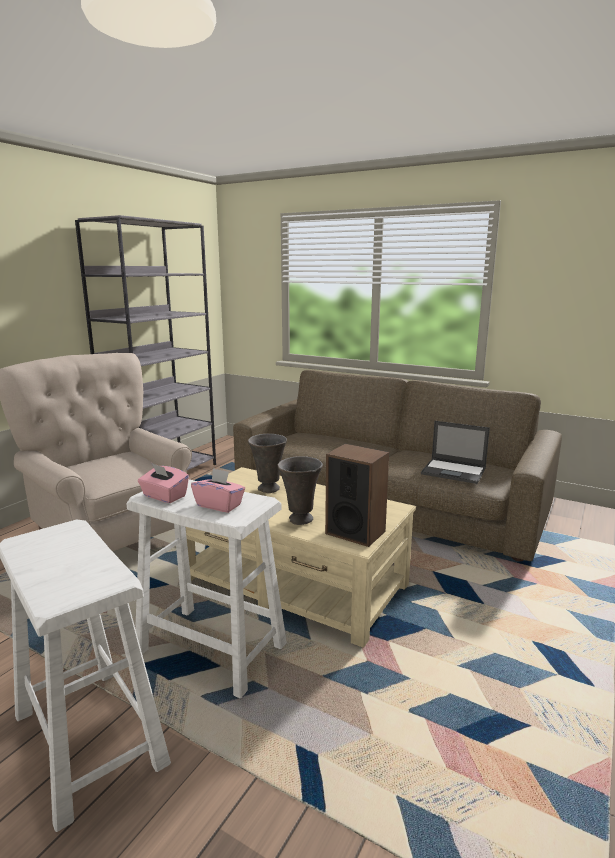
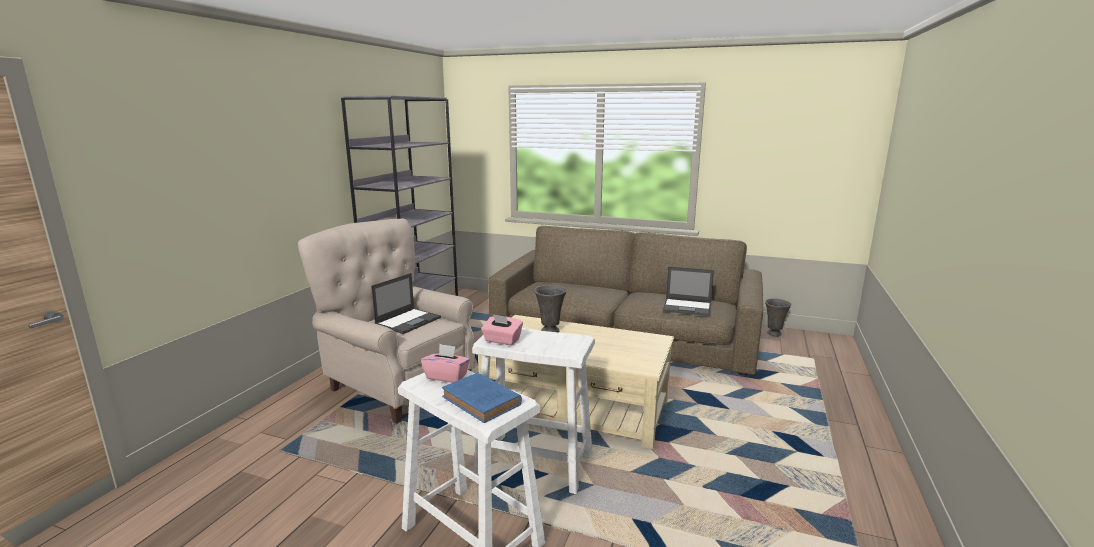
camera: 10 degrees left, 0 degrees up
(70, 575) = (482, 402): none -> blue book
(116, 466) = (408, 321): none -> laptop
(219, 505) = (551, 344): pink tissue box -> pink tissue box (447, 376)
(300, 520) = (591, 353): grey vase -> grey vase (774, 334)
(355, 532) = (639, 359): speaker -> none

